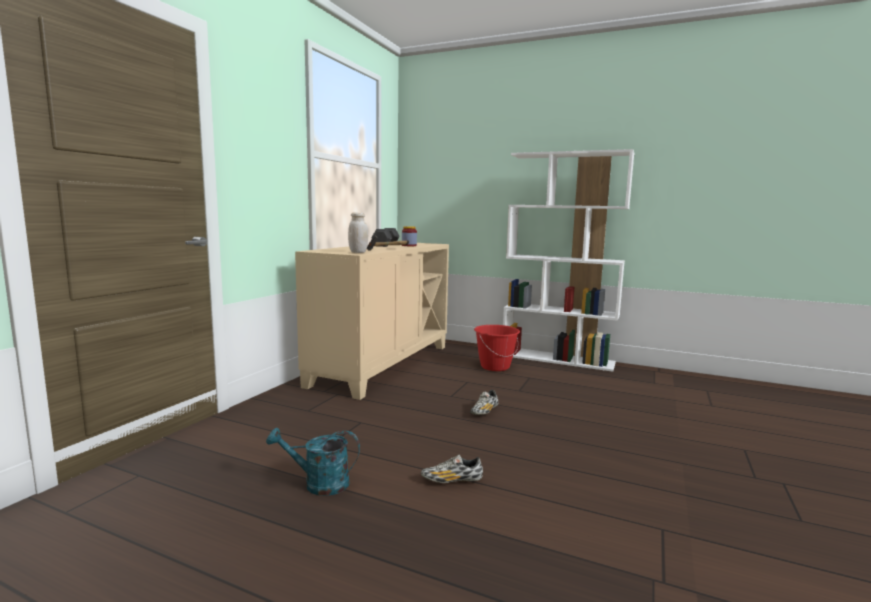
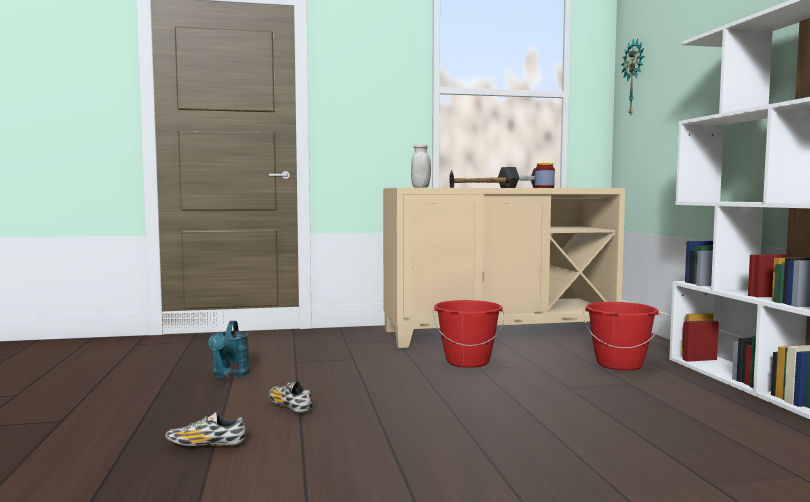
camera: 55 degrees right, 5 degrees down
(318, 484) = (229, 375): turquoise watering can -> turquoise watering can turned 150 degrees counterclockwise
(424, 160) = (634, 78): none -> wall clock
(431, 393) = (467, 362): none -> red bucket
(484, 412) = (467, 387): shoe -> shoe (205, 445)

